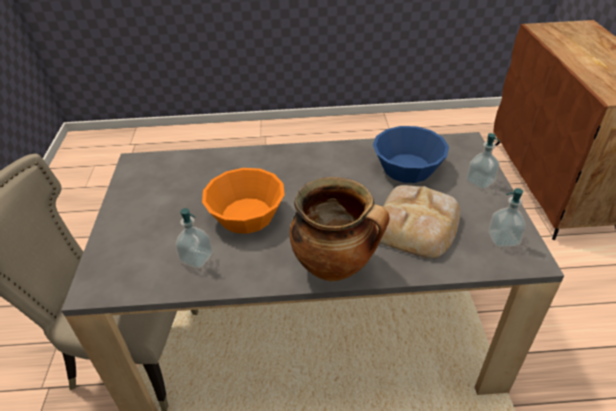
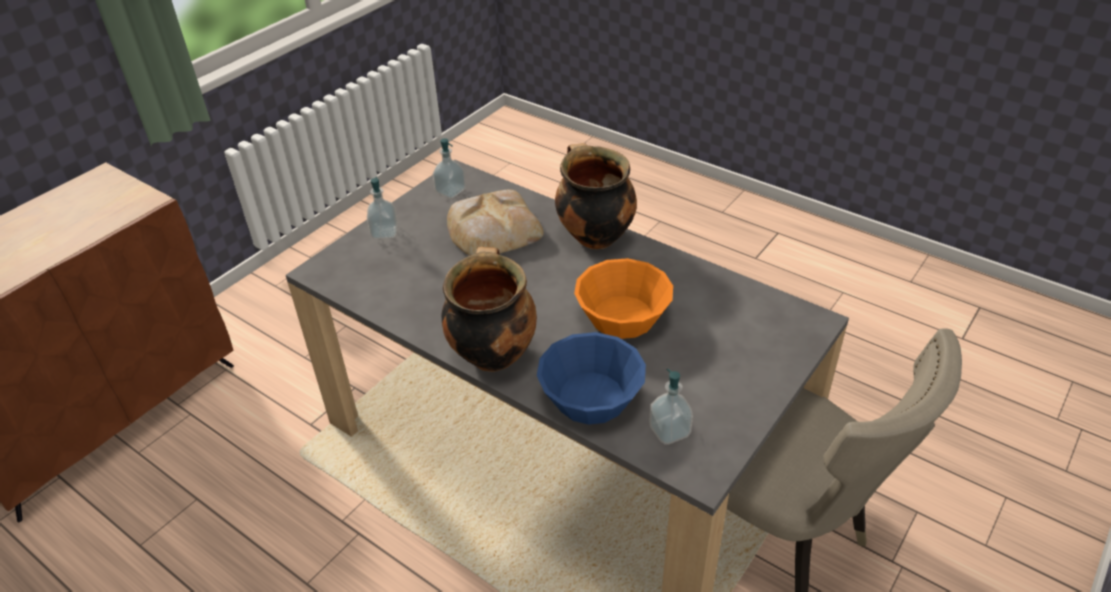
camera: 140 degrees left, 0 degrees up
(197, 258) = (702, 300): soap dispenser -> soap dispenser (669, 431)
(302, 156) = (492, 353): none -> cooking pot
(407, 167) = (416, 278): blue bowl -> blue bowl (591, 397)

